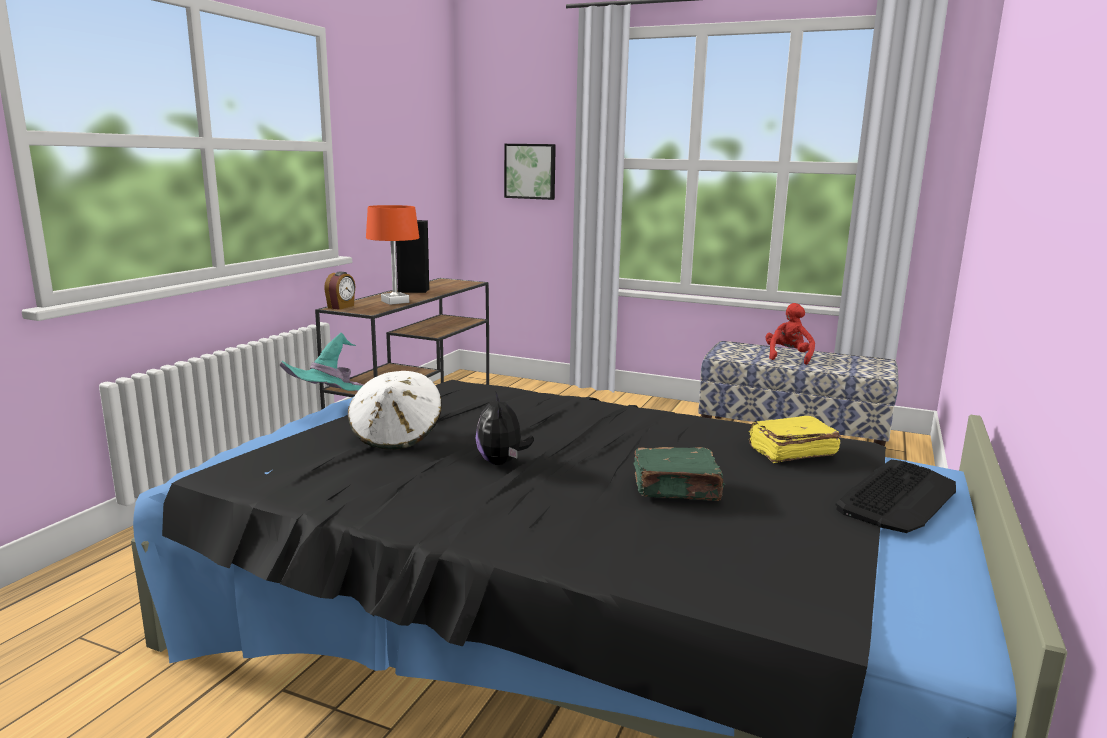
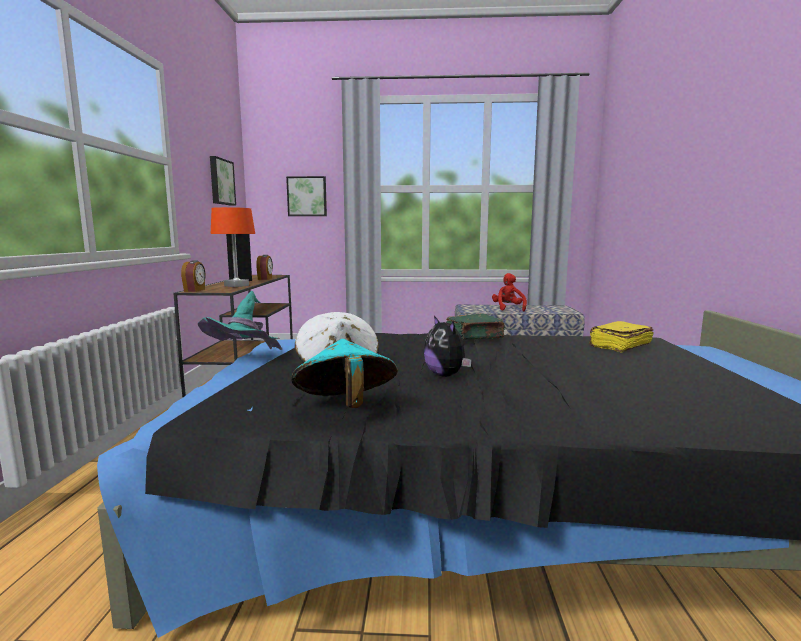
camera: 20 degrees left, 5 degrees down
(346, 486) = (345, 407): none -> turquoise hat
(411, 157) = (221, 182): none -> picture
(447, 289) = (265, 279): none -> alarm clock
(677, 489) = (596, 373): green book -> green book (475, 337)
(898, 497) = (721, 360): keyboard -> none

